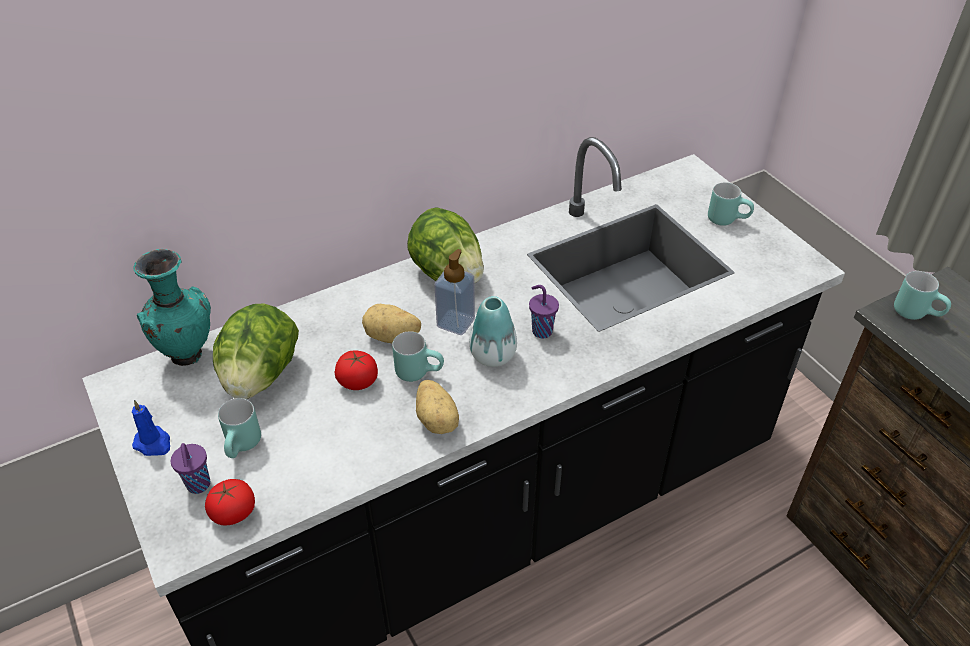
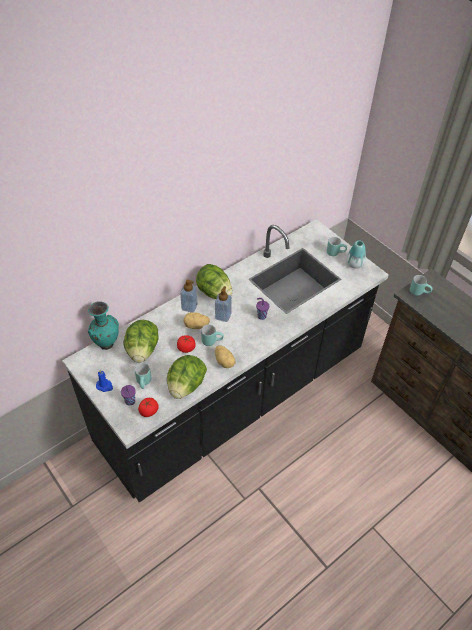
camera: 10 degrees left, 5 degrees up
(335, 464) = (186, 386): none -> lettuce
(386, 297) = (189, 307): none -> soap dispenser
(493, 355) = (242, 330): vase -> vase (354, 264)

